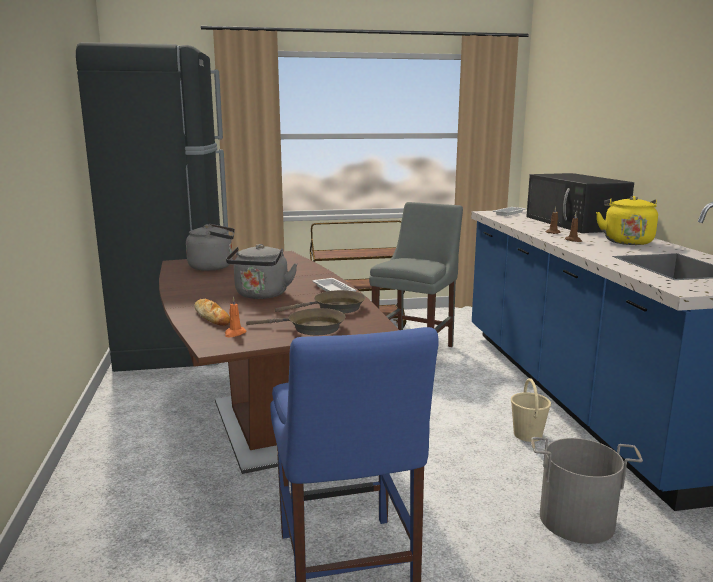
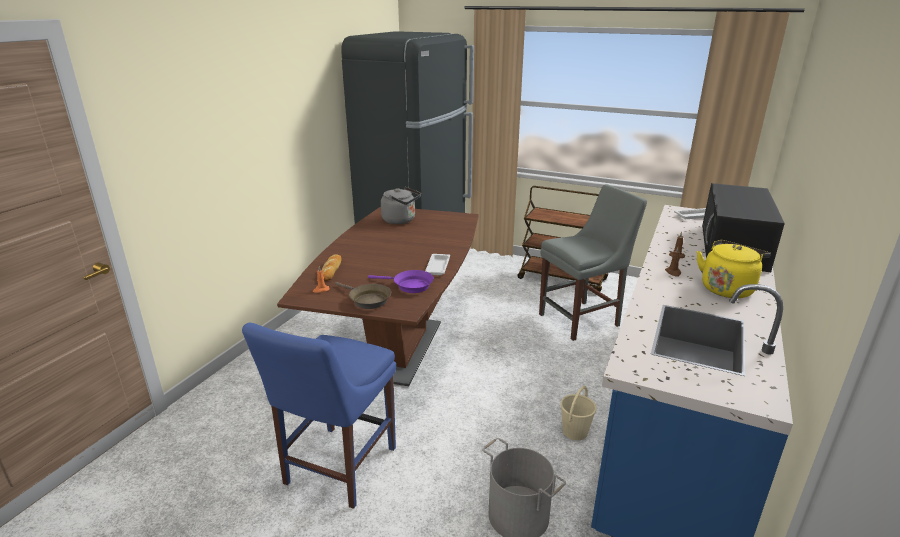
camera: 35 degrees right, 10 degrees up
(261, 295) = (386, 258): grey kettle -> none
(334, 308) = (410, 285): brown frying pan -> purple frying pan

